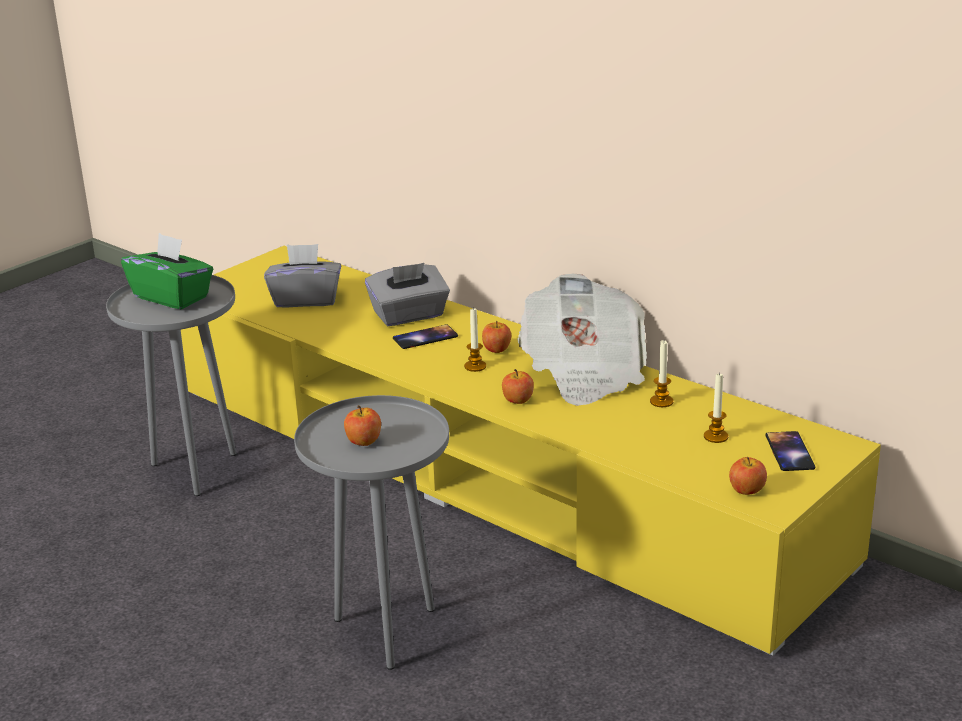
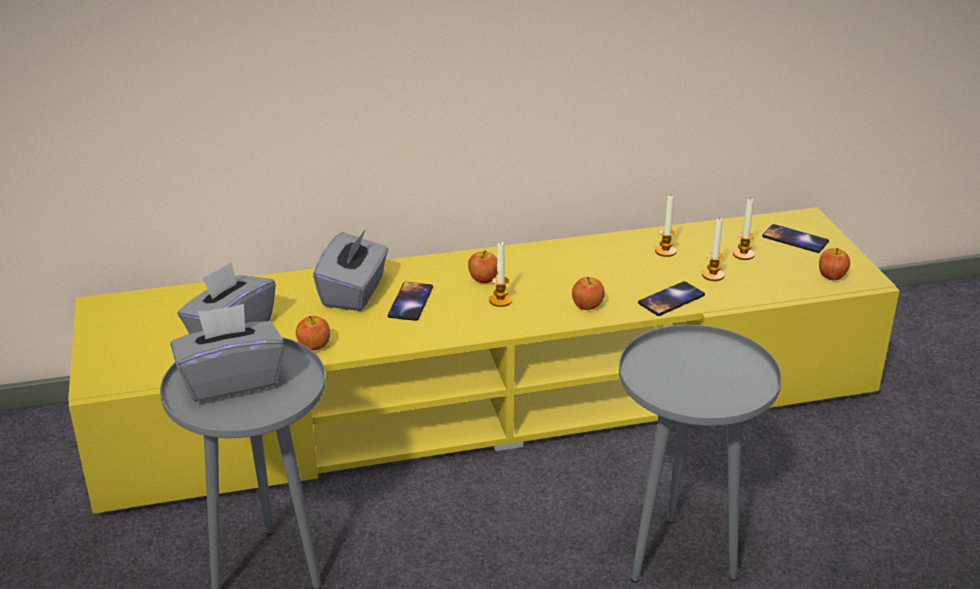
camera: 55 degrees left, 5 degrees up
(172, 297) = (231, 380): green tissue box -> grey tissue box
(363, 441) = (699, 381): apple -> apple (314, 346)
(582, 430) = (671, 299): none -> phone
(583, 372) = (577, 261): newspaper -> none
(653, 435) = (713, 275): none -> candle

